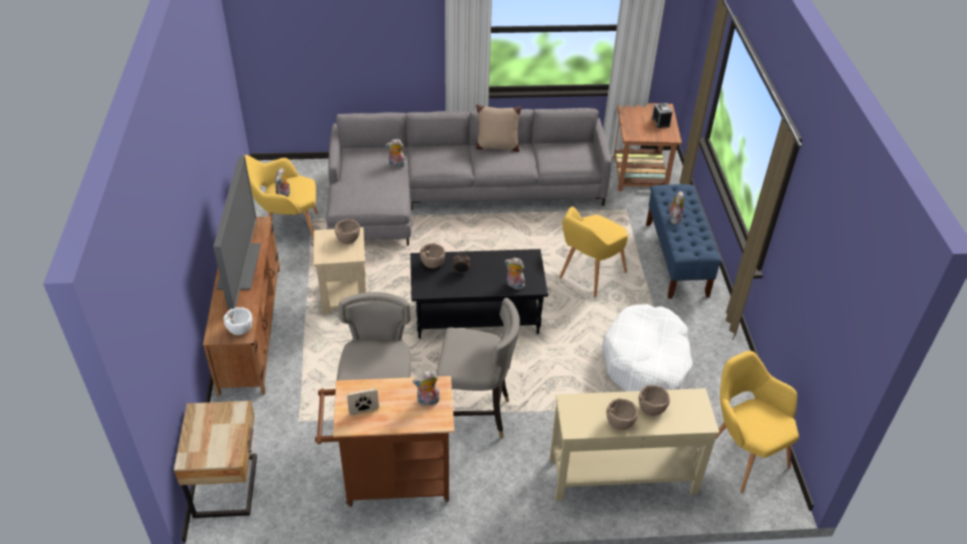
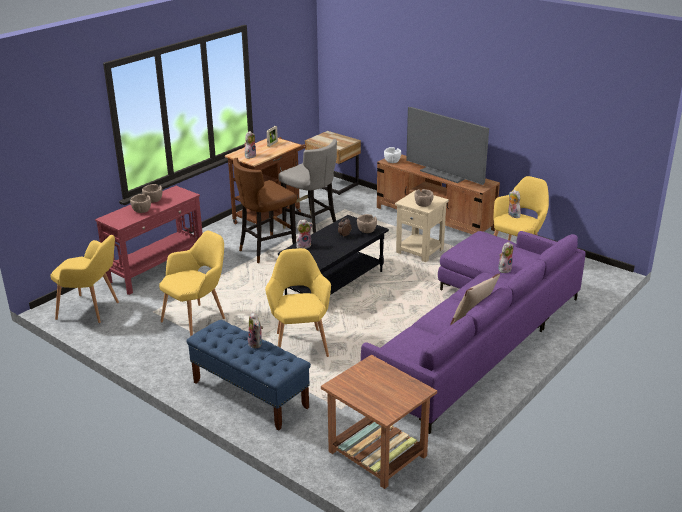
camera: 135 degrees right, 15 degrees down
(454, 195) = (477, 334): grey sofa -> purple sofa
(475, 415) = (266, 250): grey stool -> brown stool
(621, 475) = (157, 269): beige console table -> red console table
(646, 362) = (198, 319): white dog bed -> yellow armchair
(660, 122) = (367, 395): alarm clock -> none

